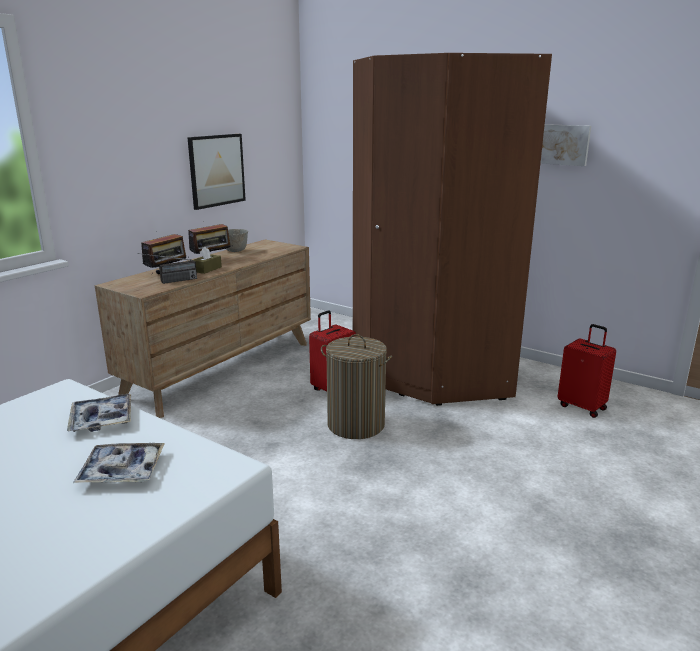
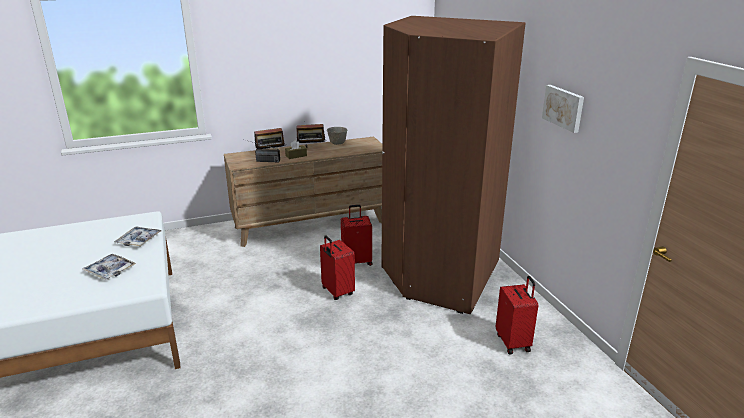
camera: 35 degrees right, 5 degrees up
(216, 170) = (339, 82): picture -> none
(355, 425) = (337, 292): laundry basket -> red suitcase

